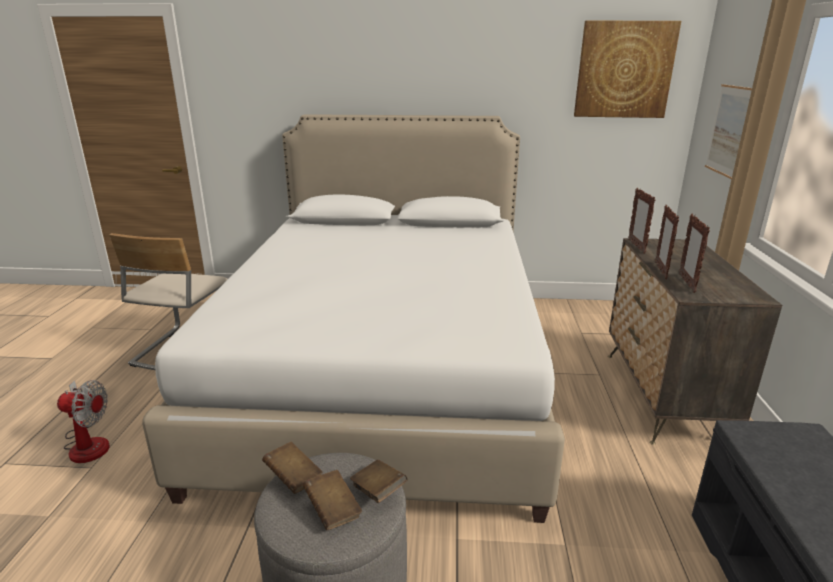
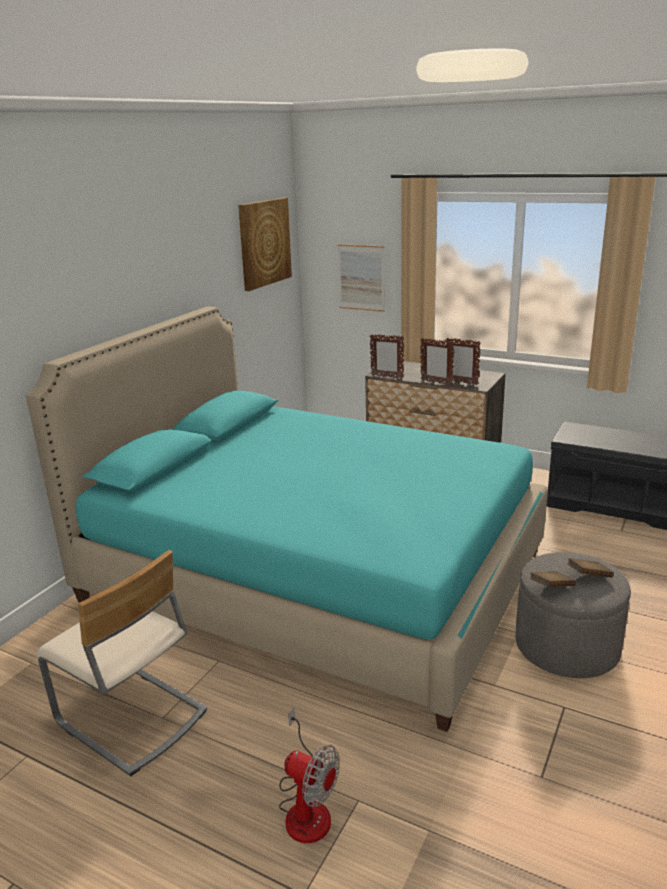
camera: 65 degrees left, 0 degrees up
(88, 443) = (306, 807): fan -> fan turned 90 degrees clockwise
(378, 491) = (574, 558): brown book -> none
(385, 373) = (314, 577): white bed -> turquoise bed

